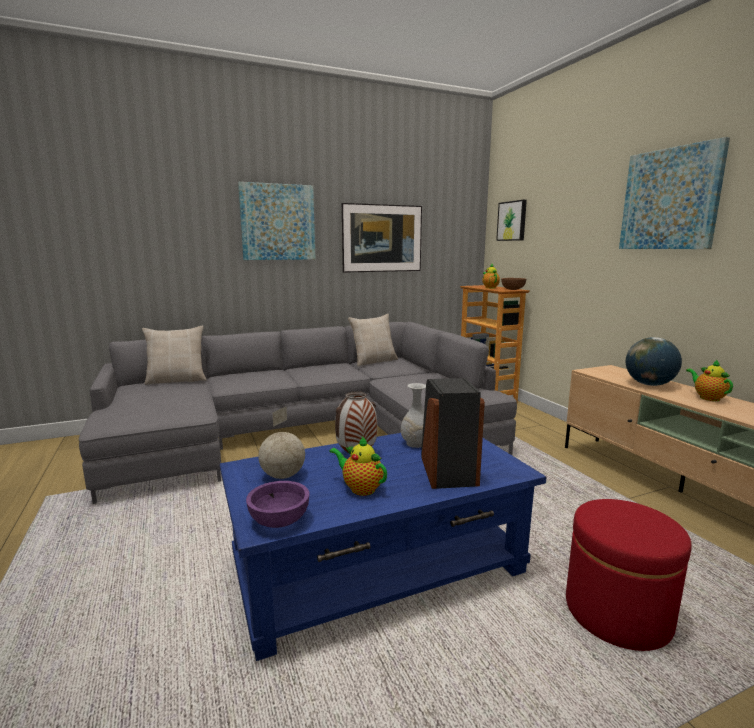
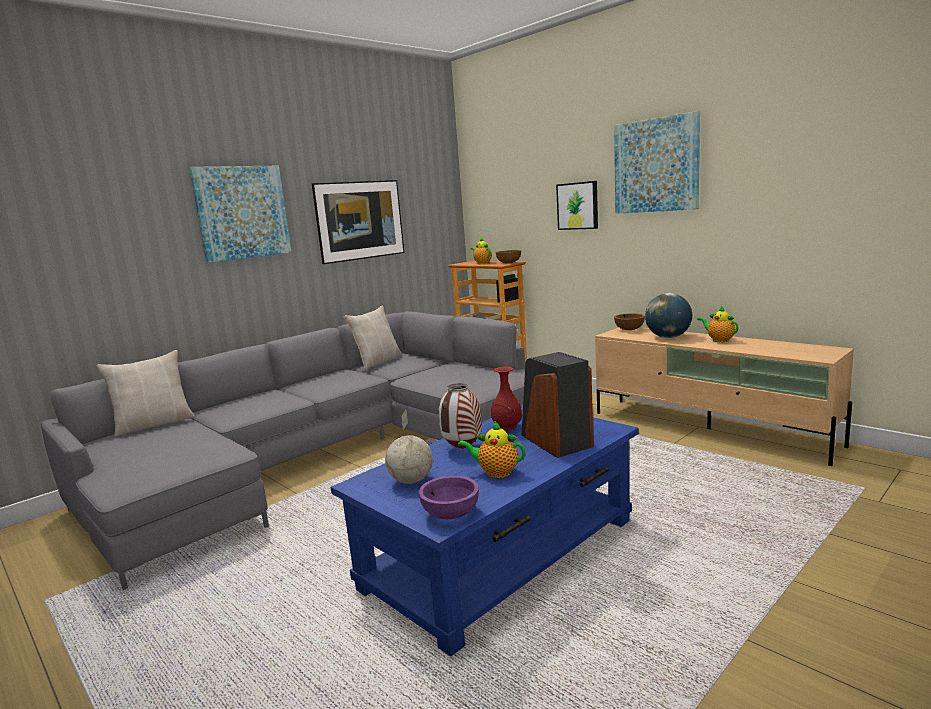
camera: 20 degrees left, 0 degrees up
(415, 443) = (507, 427): white vase -> red vase
(512, 221) = (494, 190): picture -> picture (578, 206)
(613, 369) = (629, 329): none -> brown bowl
(617, 612) = (712, 528): red ottoman -> none

